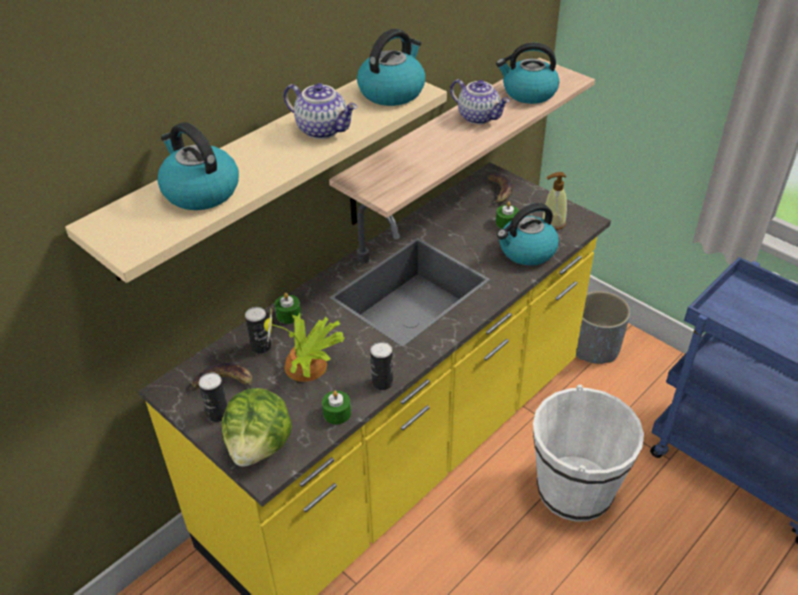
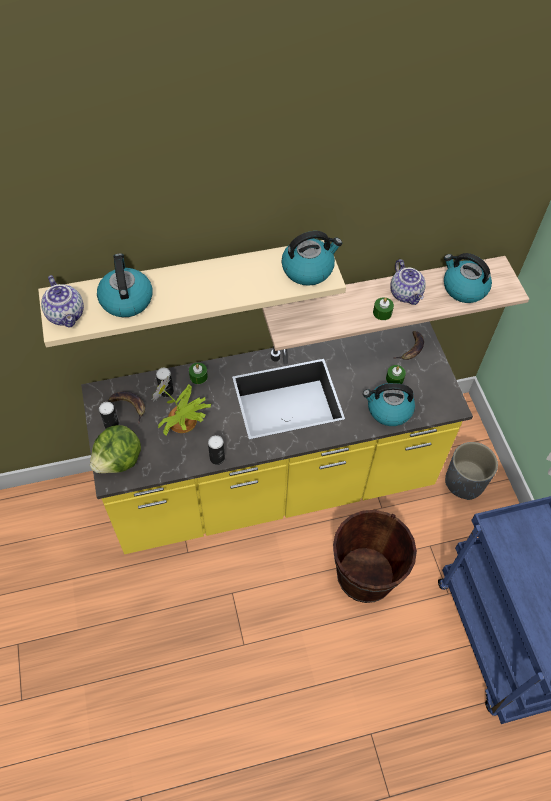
camera: 30 degrees right, 15 degrees up
(323, 129) = (236, 283): teapot -> teapot (67, 315)
(337, 413) = (176, 464): green candle -> green candle (382, 312)
(553, 222) = (428, 396): soap dispenser -> none
(575, 490) = (365, 575): white bucket -> brown bucket

